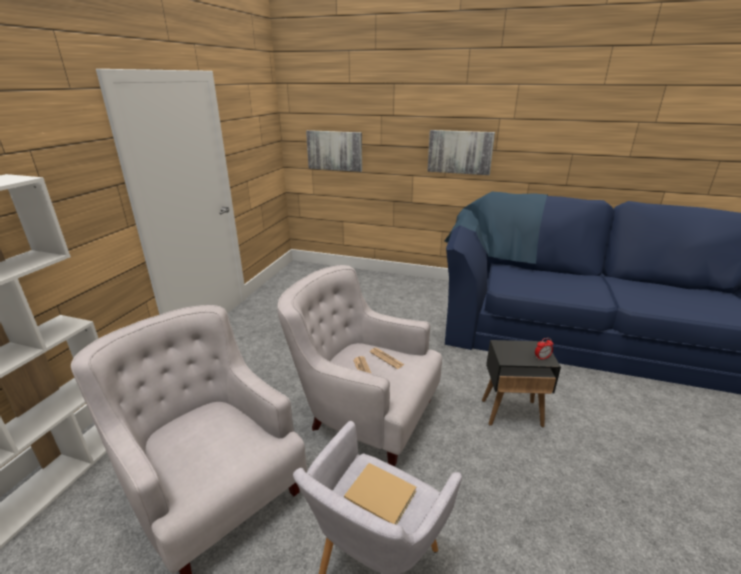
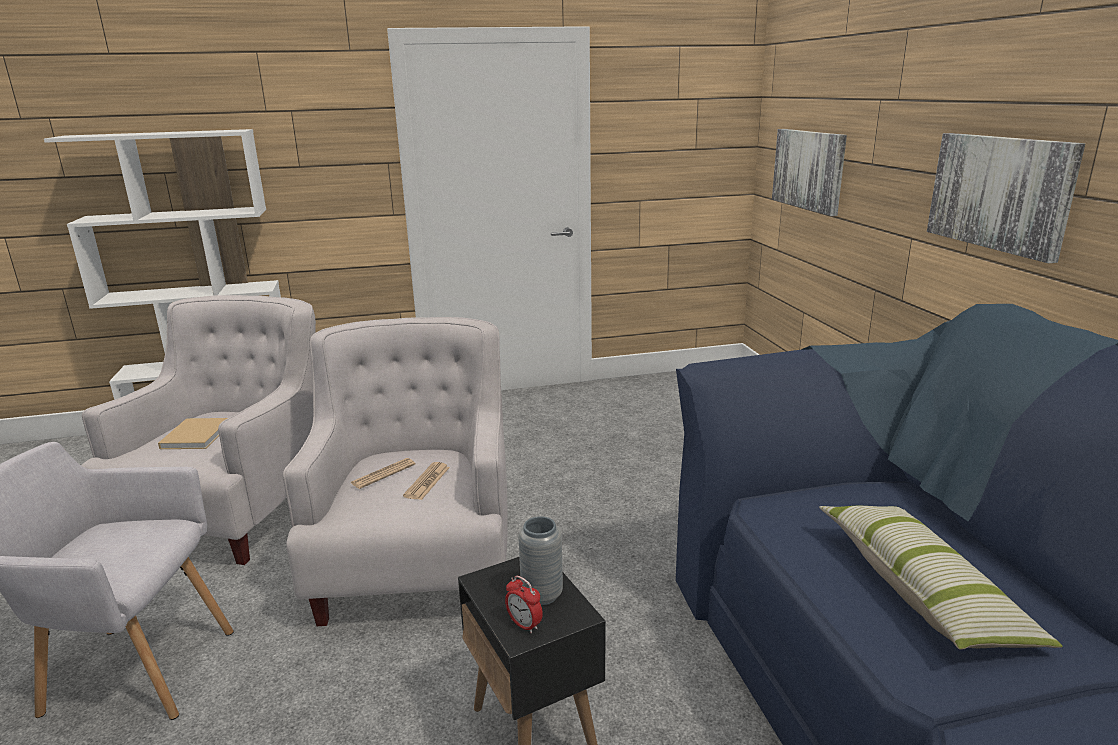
camera: 60 degrees right, 5 degrees down
(378, 495) = (116, 551): beige book -> beige book (197, 435)
(524, 349) = (542, 595): none -> grey vase
(558, 286) = (922, 591): none -> pillow

